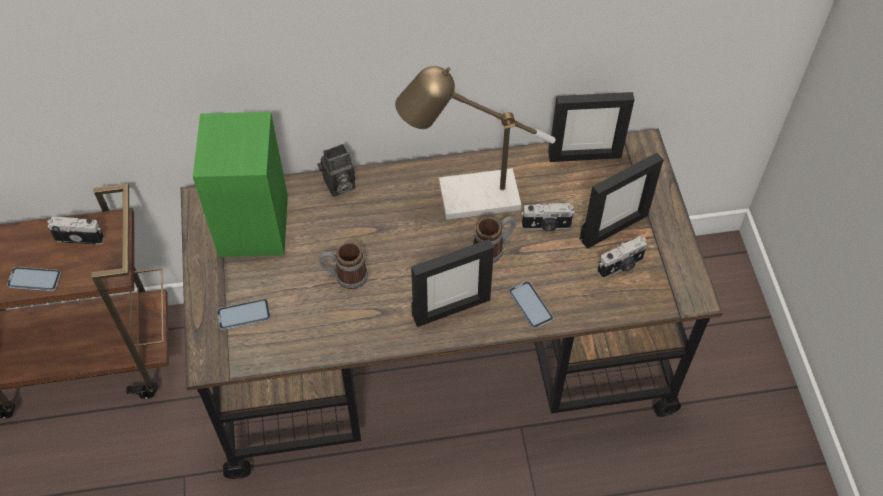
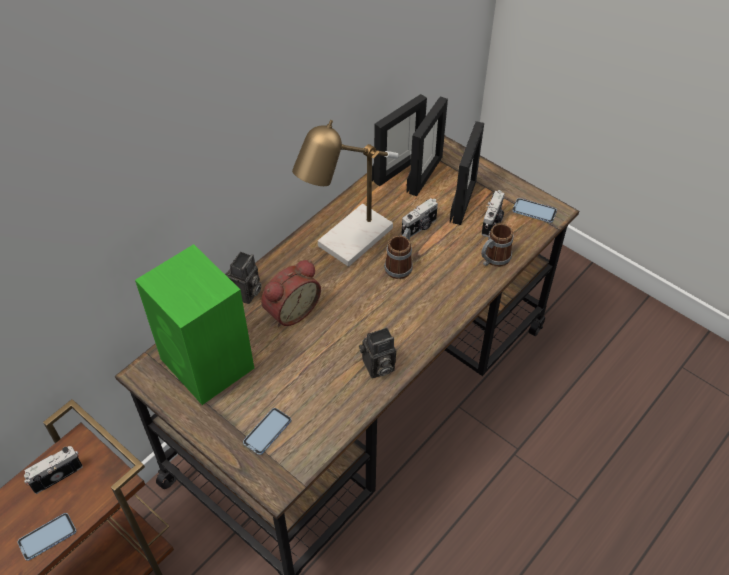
camera: 40 degrees left, 5 degrees down
(345, 276) = (316, 352): mug -> mug (493, 259)
(360, 225) = (290, 310): none -> alarm clock
(380, 326) = (377, 367): none -> camera
(451, 308) = (413, 321): picture frame -> picture frame (424, 174)
(530, 305) = (463, 284): phone -> phone (534, 211)

